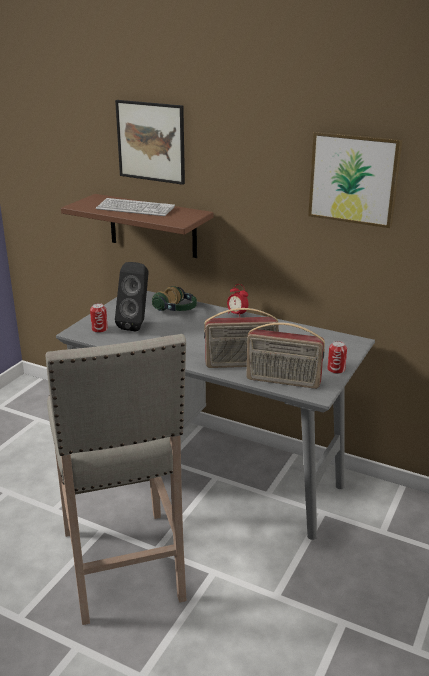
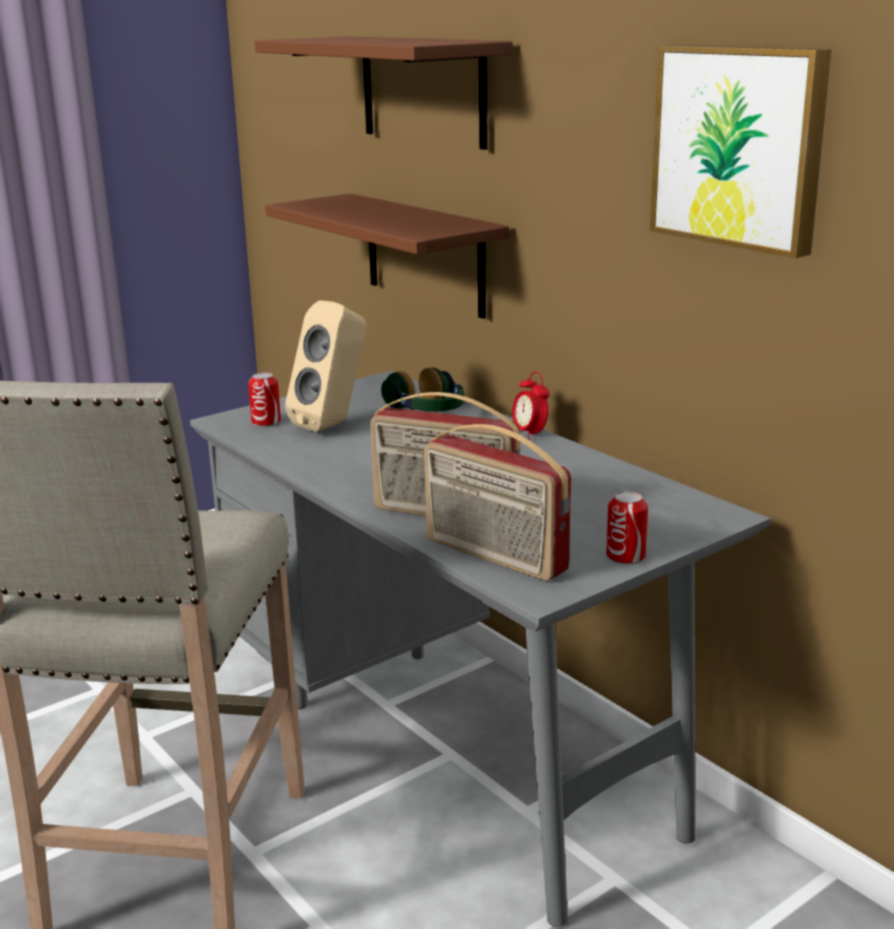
camera: 25 degrees right, 5 degrees down
(135, 209) = (379, 213): keyboard -> none
(136, 325) = (334, 424): black speaker -> beige speaker
(151, 141) = (423, 90): picture -> brown shelf

